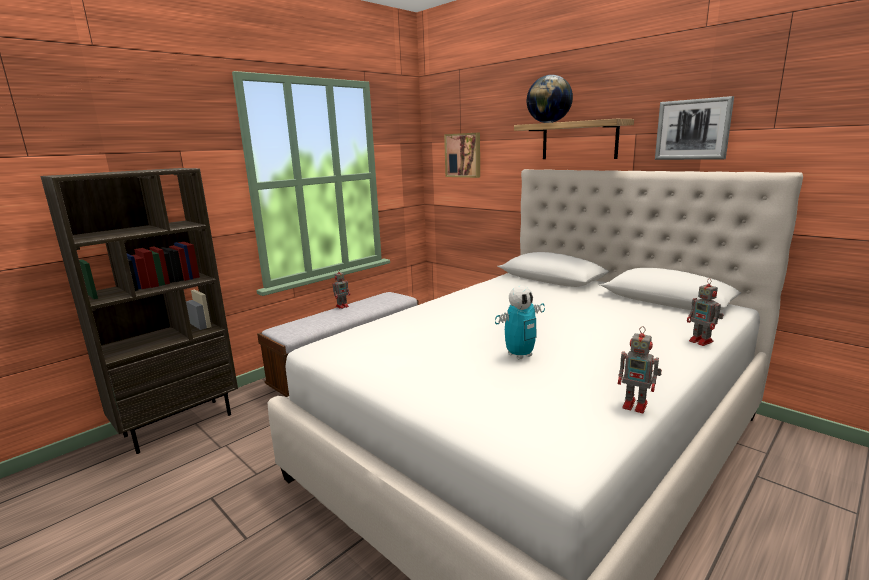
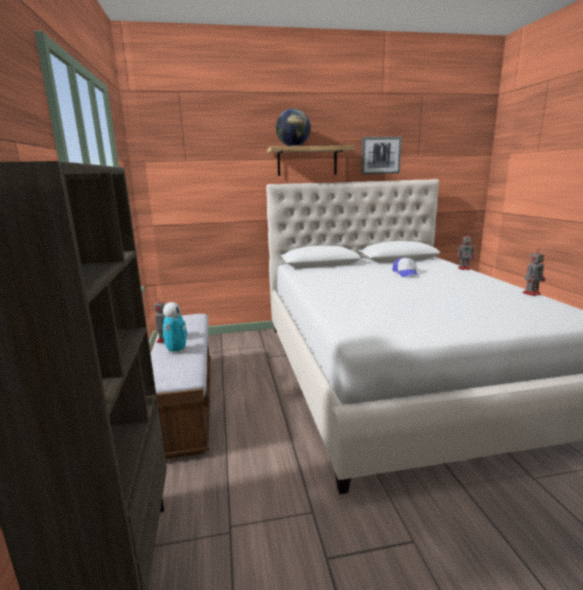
camera: 55 degrees left, 0 degrees up
(463, 155) = (192, 174): picture -> none
(520, 355) = (447, 296): toy robot -> toy robot (176, 351)
(592, 317) = (406, 273): none -> cap

